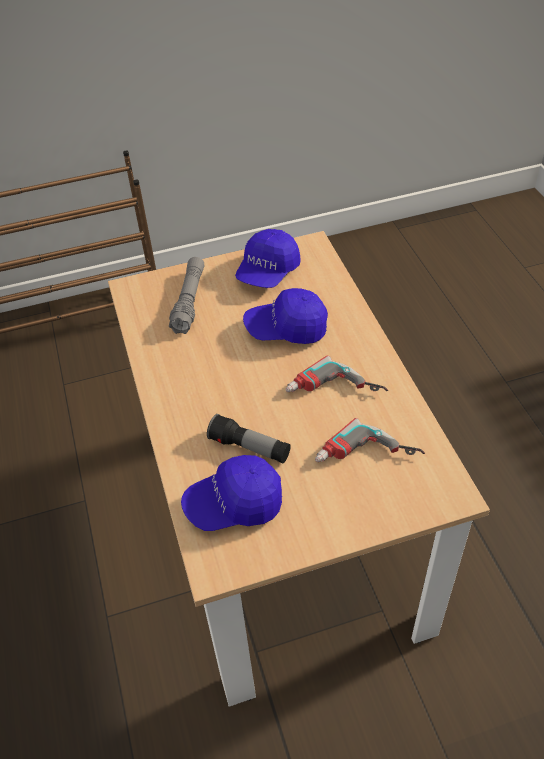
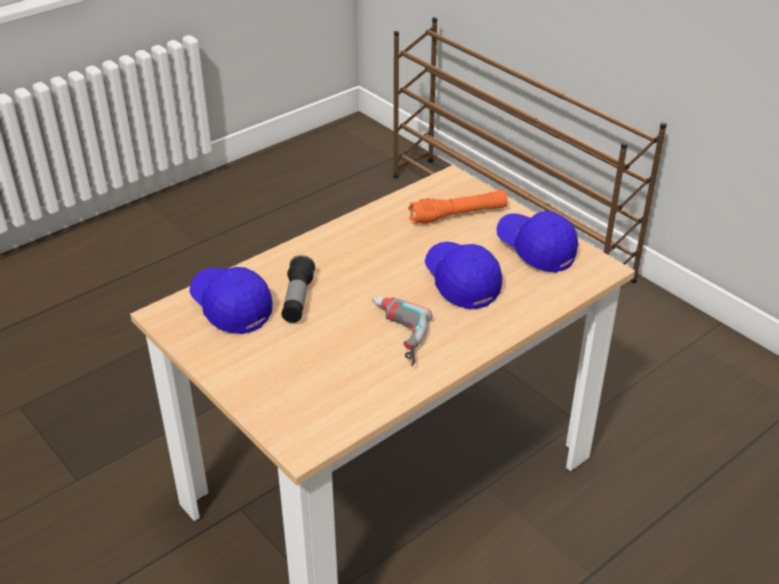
camera: 65 degrees right, 10 degrees down
(189, 301) = (458, 215): grey flashlight -> orange flashlight
(268, 272) = (535, 250): blue cap -> blue cap turned 45 degrees clockwise
(367, 459) = (319, 376): power drill -> none

